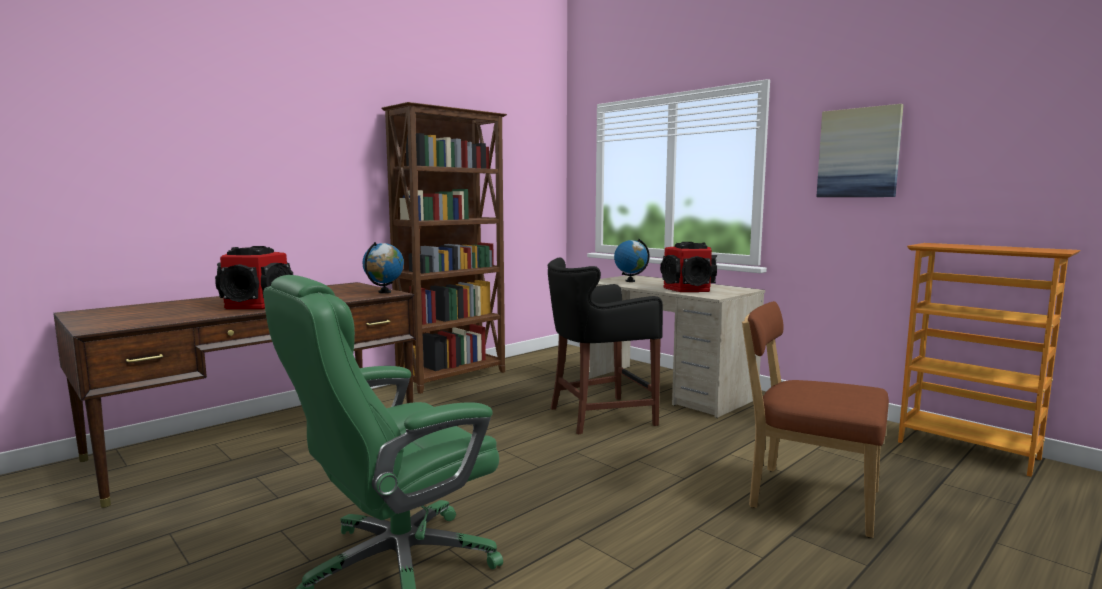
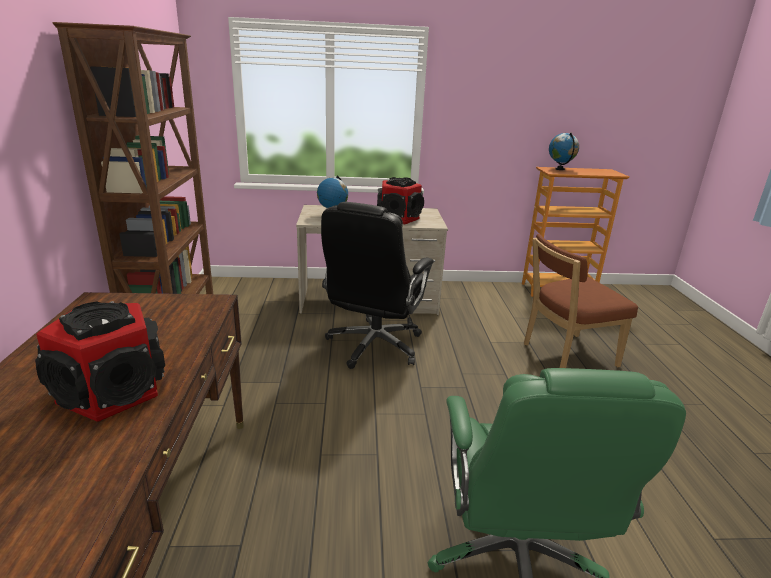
camera: 50 degrees left, 15 degrees up
(384, 292) = (196, 302): globe -> globe (560, 169)
(598, 416) = (374, 346): black stool -> black office chair
(859, 153) = (497, 100): picture -> none

